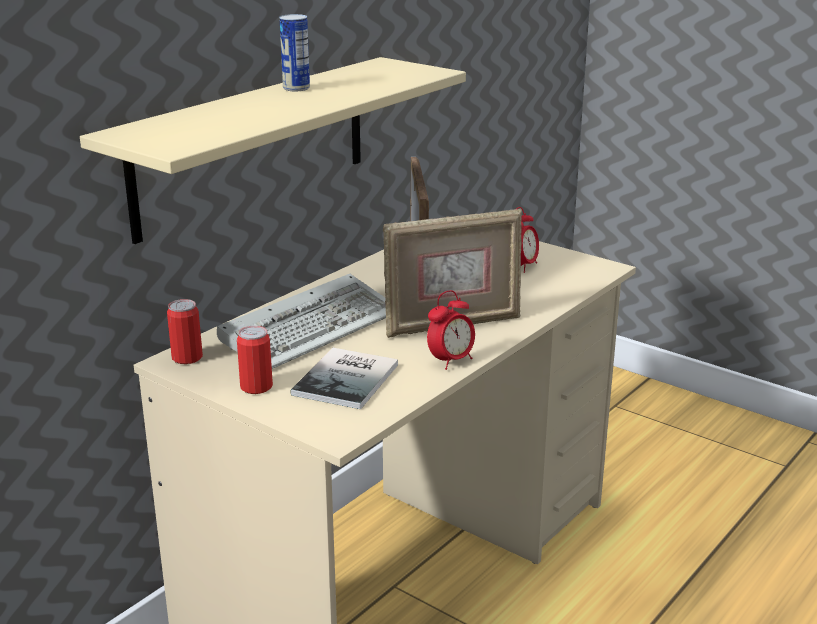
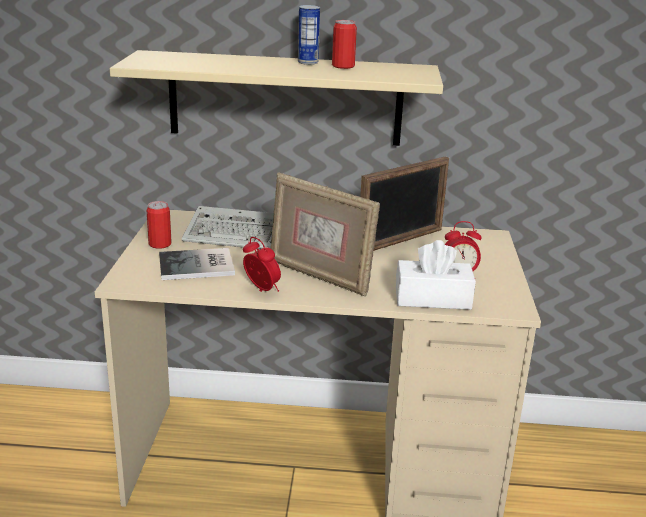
camera: 55 degrees right, 0 degrees up
(187, 357) = (176, 217): can -> can (343, 66)
(451, 361) = (261, 290): alarm clock -> alarm clock turned 150 degrees counterclockwise
(554, 291) = (432, 298): none -> white tissue box

